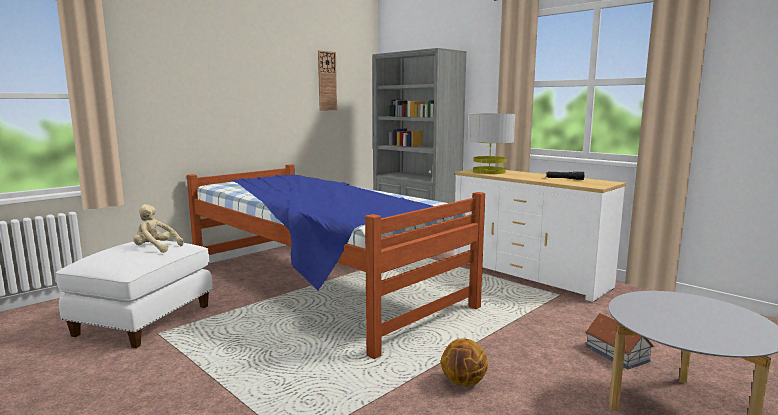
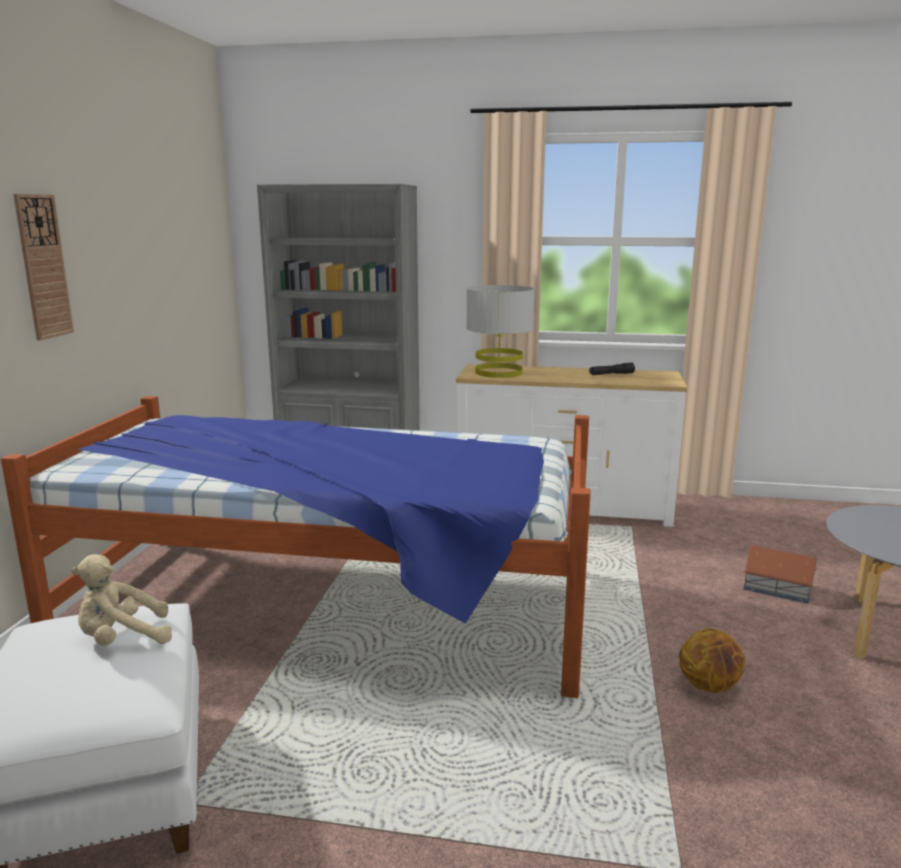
camera: 35 degrees left, 5 degrees up
(327, 81) = (174, 232): wall clock -> wall clock (43, 267)

